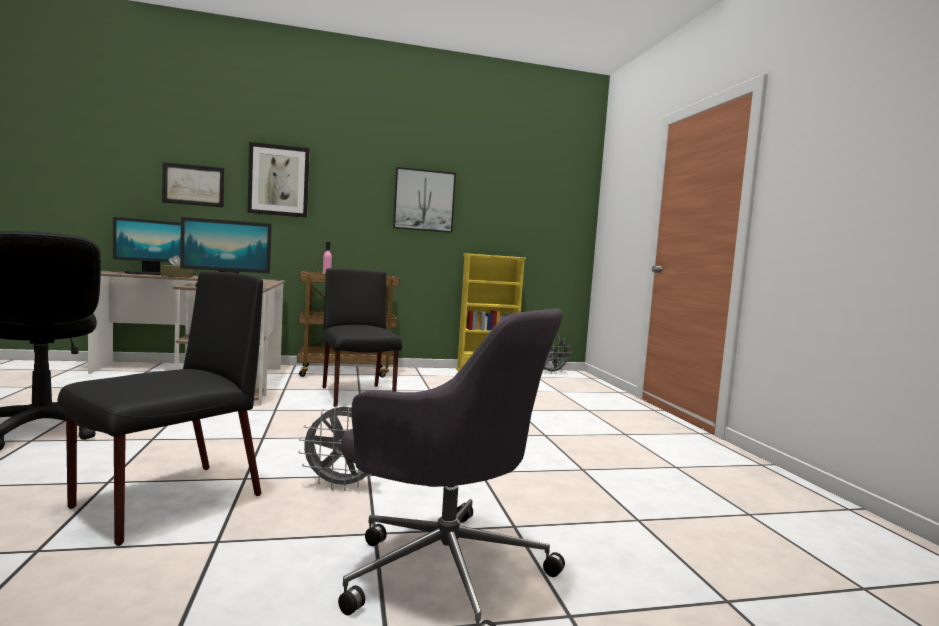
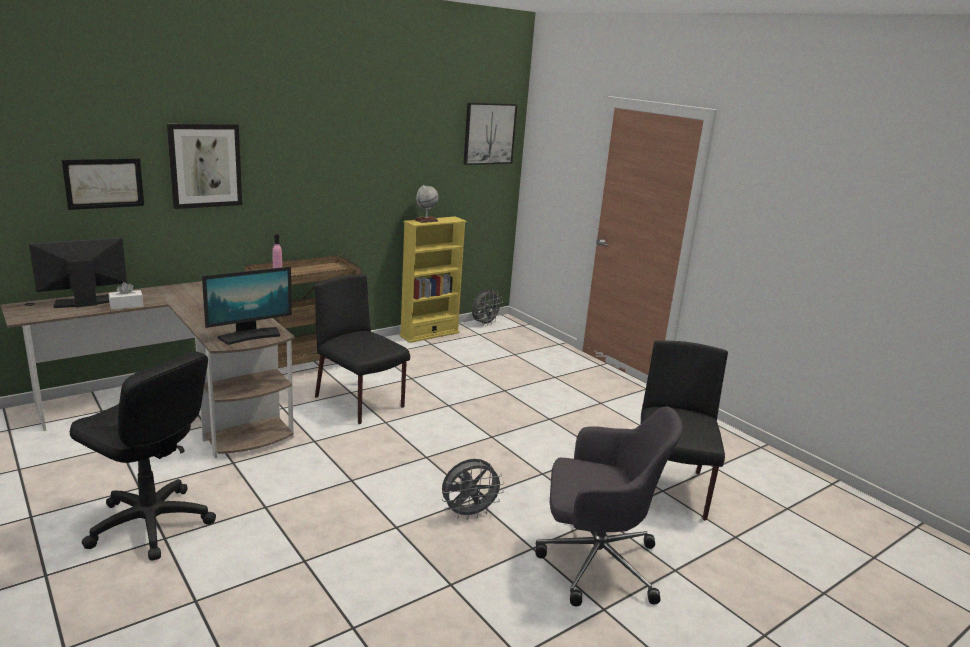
camera: 25 degrees left, 15 degrees up
(152, 274) = (84, 302): monitor -> monitor turned 150 degrees counterclockwise
(165, 502) = (374, 565): black chair -> black chair (669, 491)
(177, 276) = (126, 305): brown tissue box -> white tissue box
(424, 200) = (362, 168): picture -> picture (489, 133)
(484, 254) = (426, 220): none -> globe

